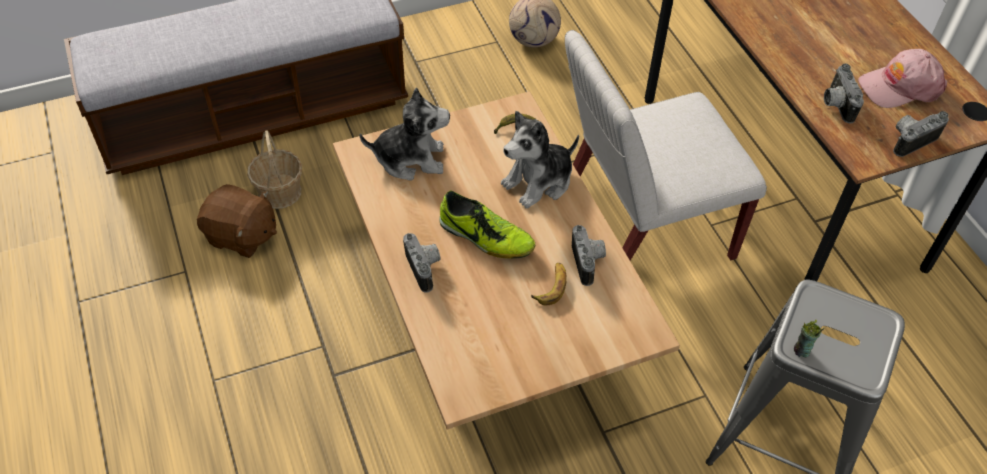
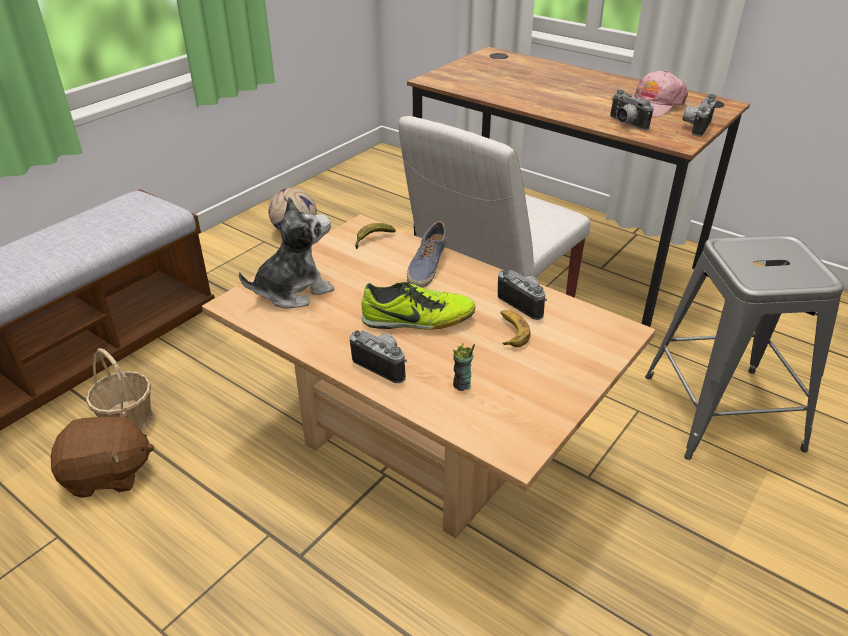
camera: 30 degrees left, 15 degrees down
(539, 182) = (427, 266): plush toy -> shoe
(801, 351) = (761, 281): cup -> cup (462, 385)

